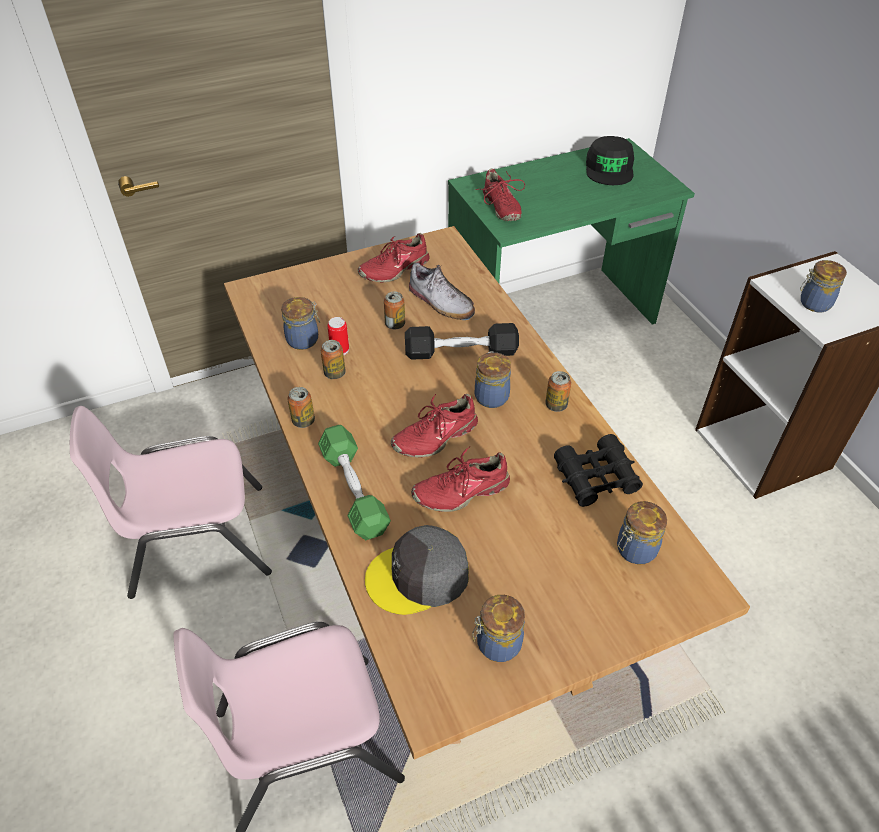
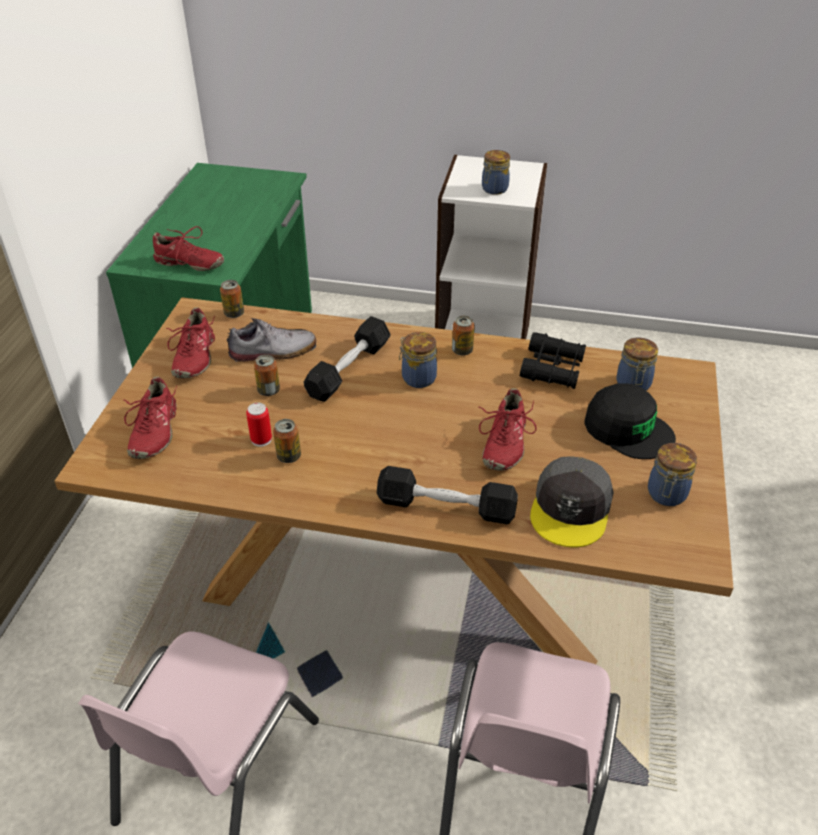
camera: 55 degrees left, 5 degrees down
(303, 421) = (329, 504): can -> can (234, 313)
(304, 339) = (218, 457): jar -> none
(354, 490) = (446, 507): green dumbbell -> black dumbbell
(435, 436) = (431, 430): red shoe -> red shoe (153, 432)
(609, 168) = (221, 190): black cap -> black cap (628, 429)

